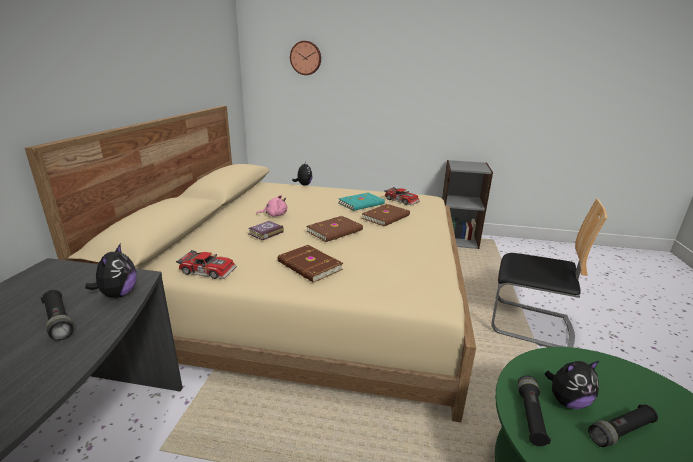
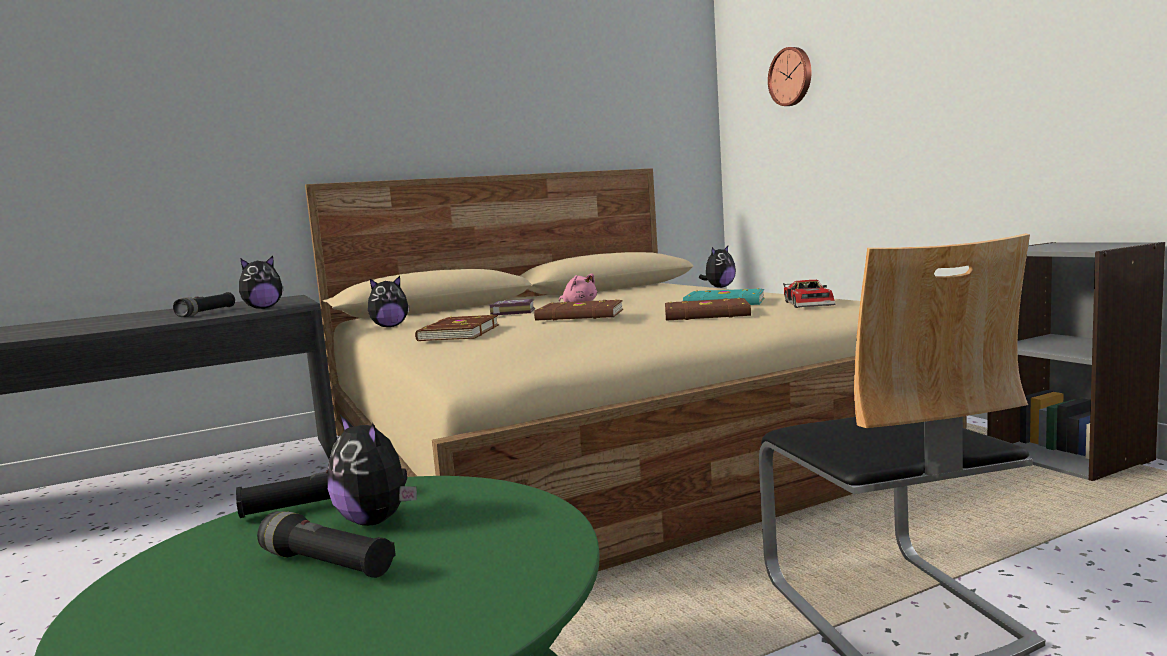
camera: 55 degrees right, 15 degrees down
(208, 270) = (390, 327): toy car -> plush toy

